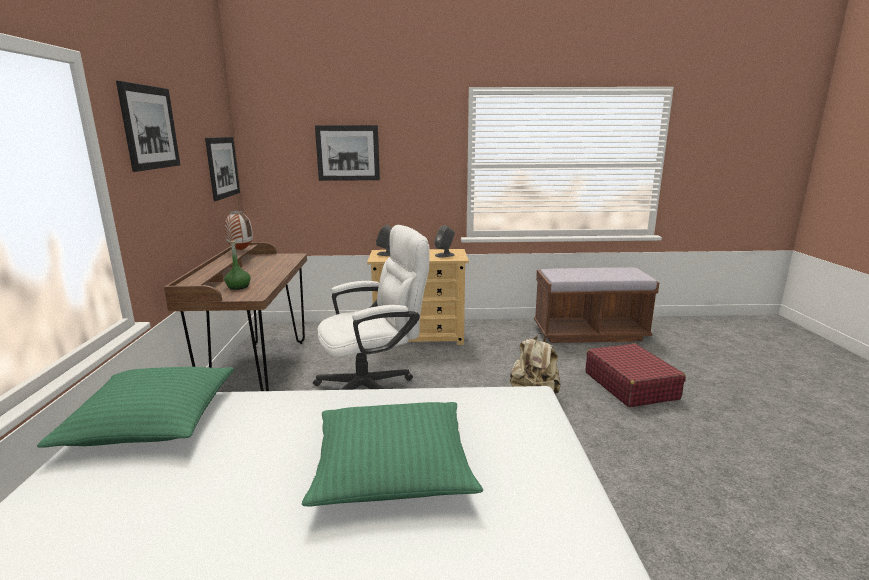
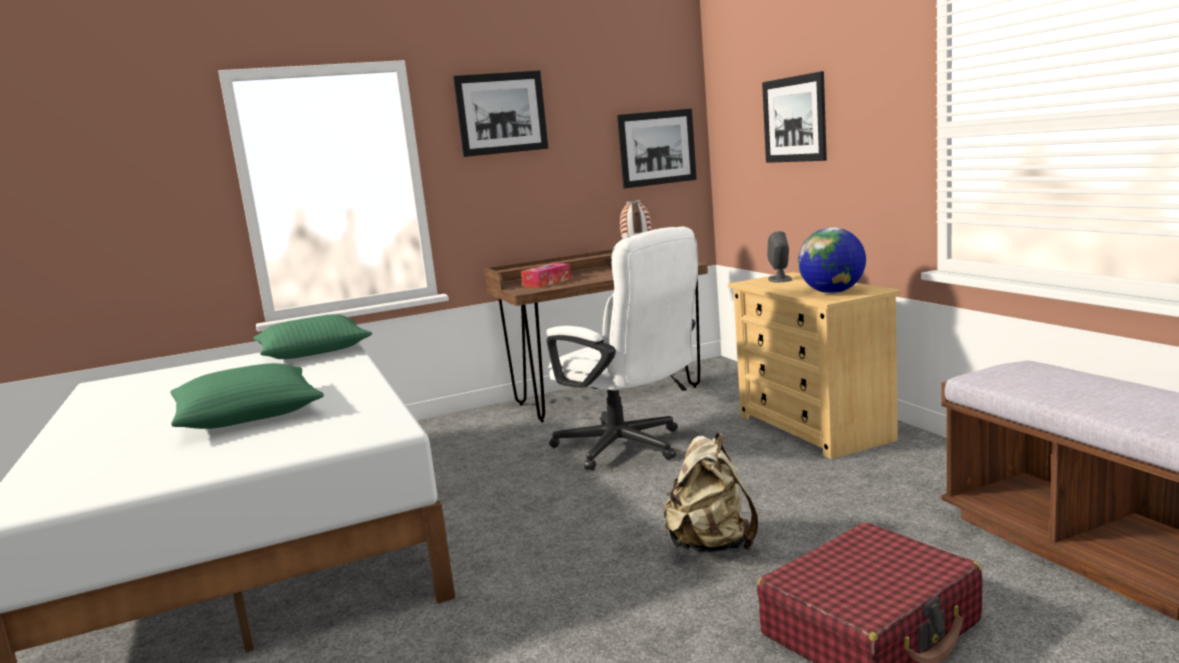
camera: 70 degrees right, 5 degrees down
(238, 287) = (547, 282): green bottle -> tissue box
(445, 255) = (832, 292): grey speaker -> globe

